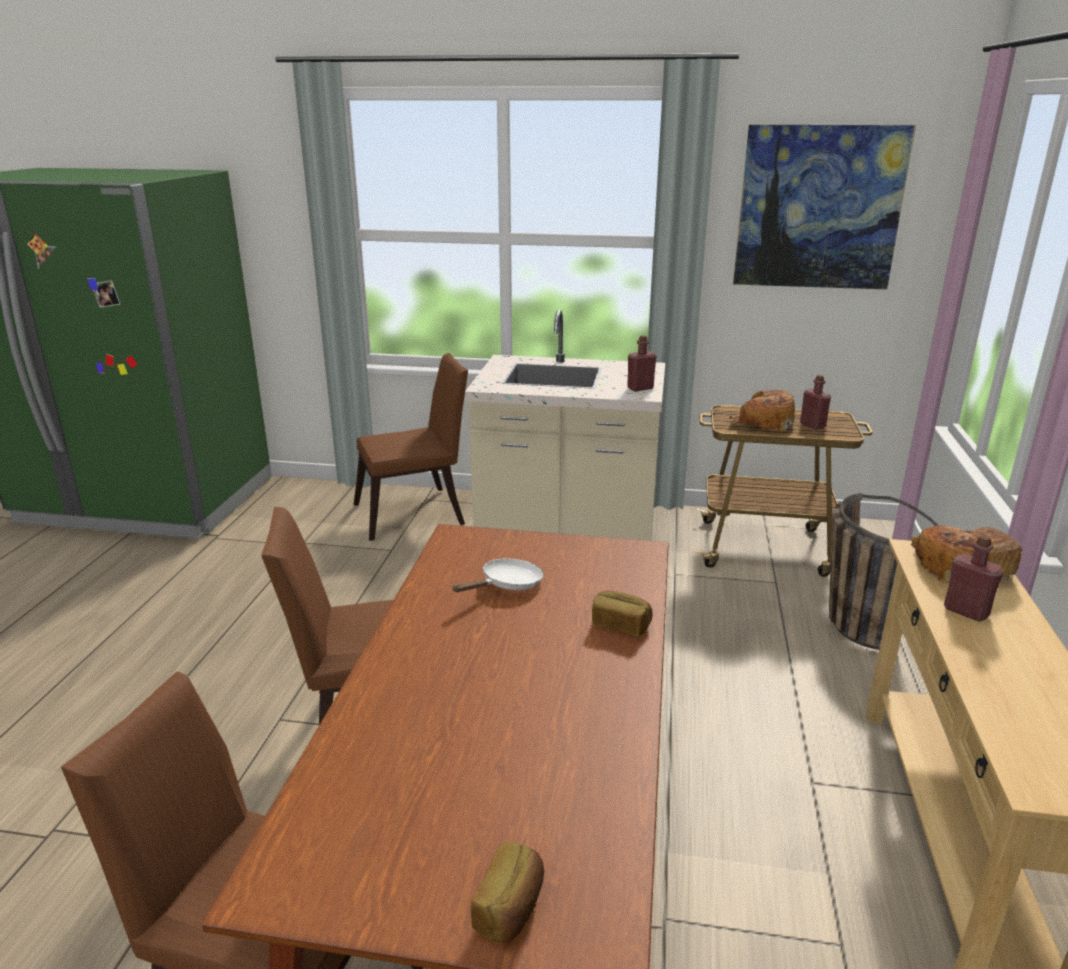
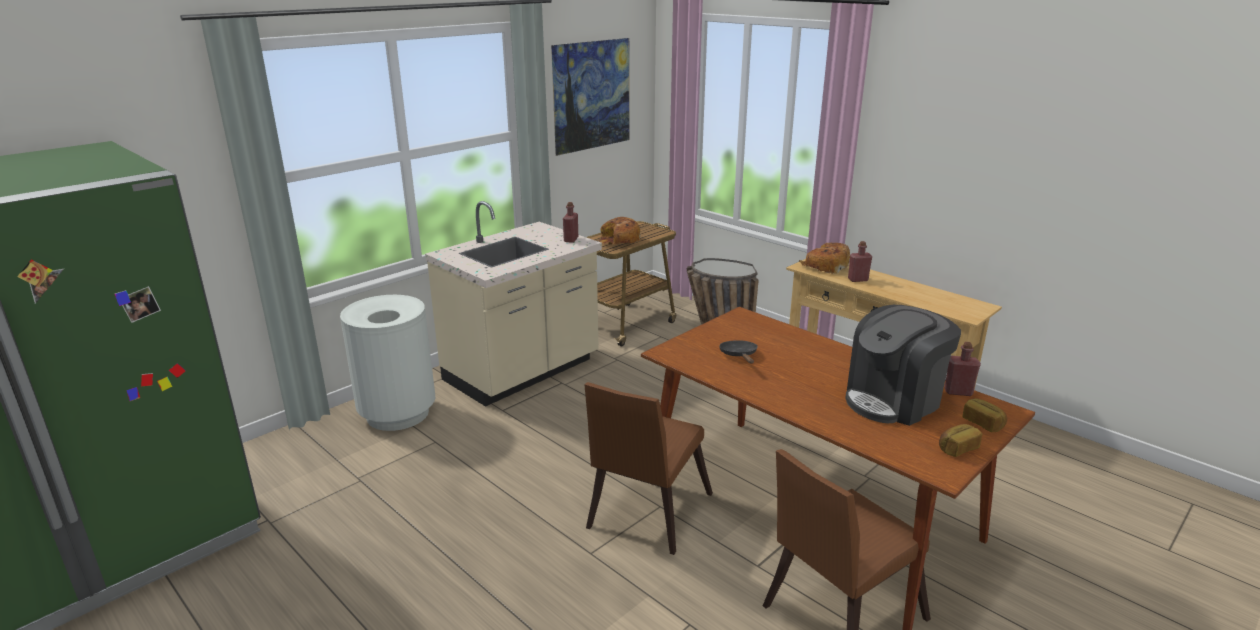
camera: 55 degrees left, 0 degrees up
(416, 513) = (398, 414): brown chair -> white trash can
(502, 764) = (894, 400): none -> coffee machine
(507, 585) = (739, 355): white frying pan -> black frying pan
(621, 625) = (807, 342): bread -> bread (957, 448)
(812, 425) = (641, 233): red bottle -> red bottle (958, 392)

